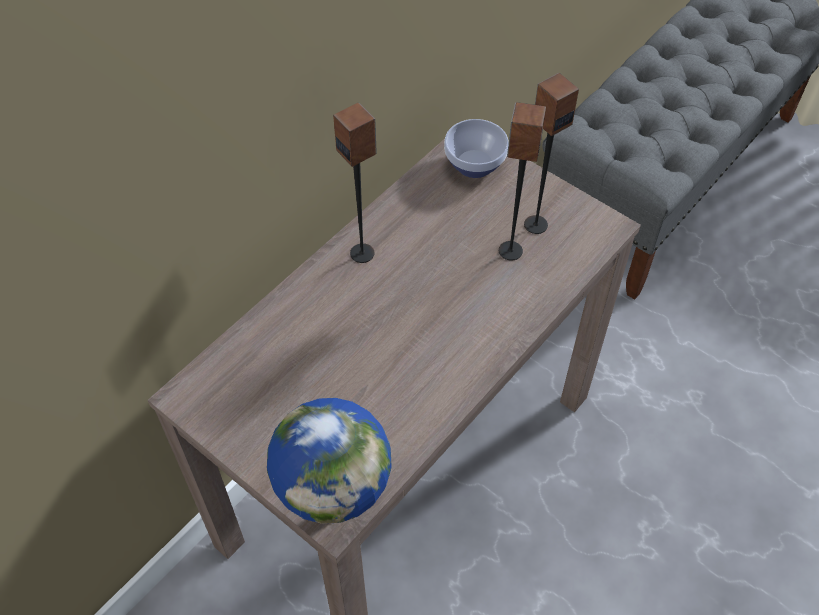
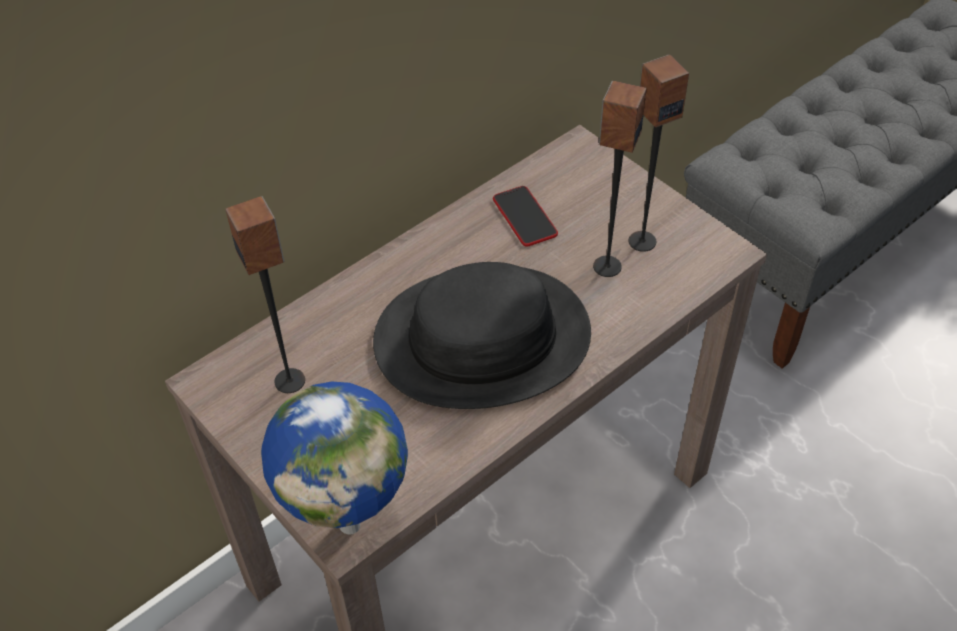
camera: 10 degrees right, 5 degrees down
(362, 253) = (437, 251): speaker -> speaker (290, 381)
(417, 329) = (482, 339): none -> black hat
(432, 213) = (524, 217): none -> phone
(475, 163) = (584, 169): bowl -> none

